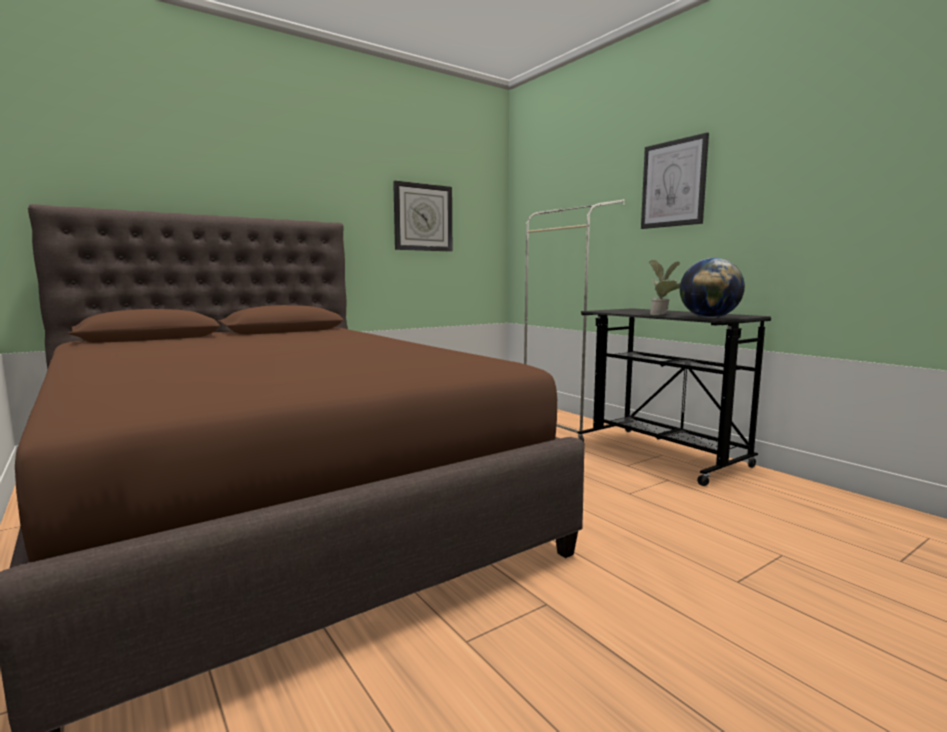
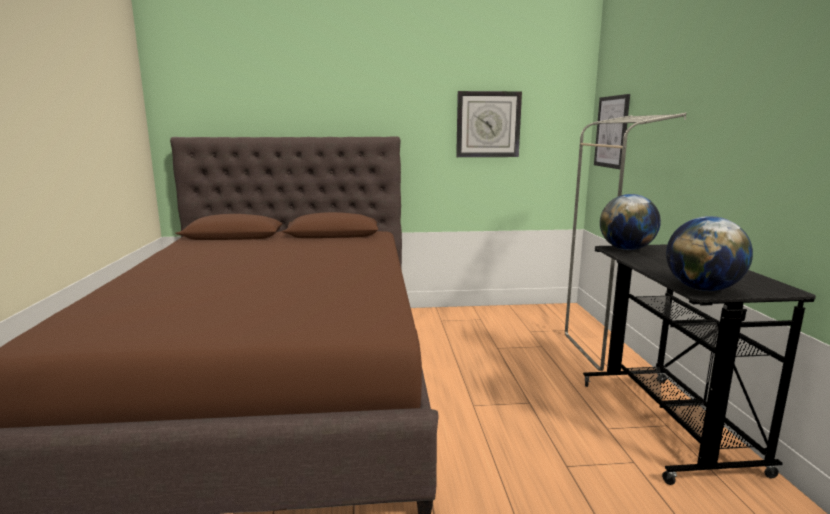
camera: 30 degrees right, 5 degrees up
(607, 310) = (626, 249): none -> globe
(663, 314) = (664, 271): potted plant -> none
(673, 184) = (736, 99): picture -> picture (612, 132)

